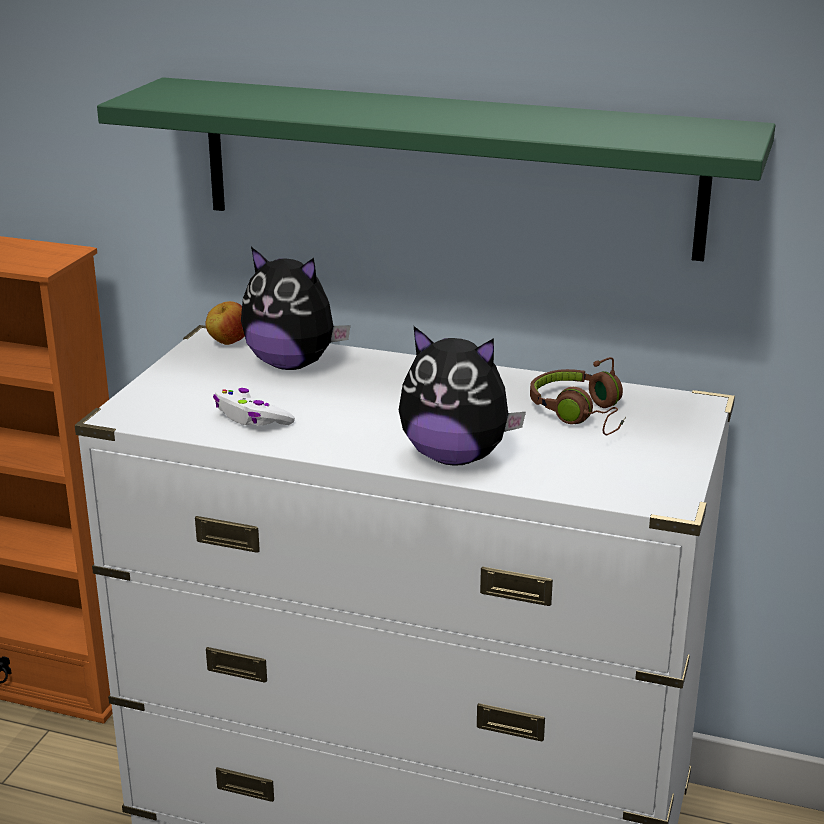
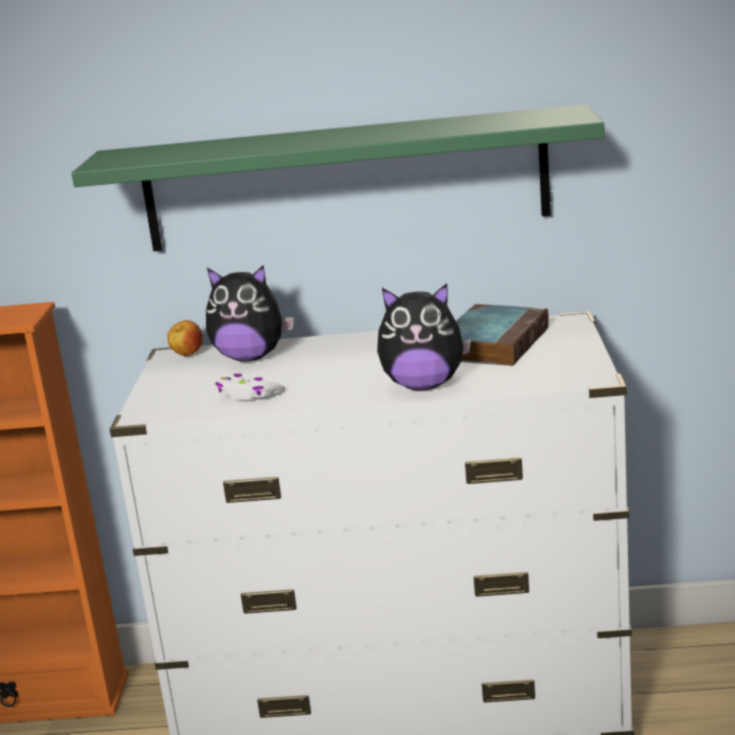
camera: 15 degrees left, 5 degrees down
(582, 415) = (494, 343): brown headphones -> book

